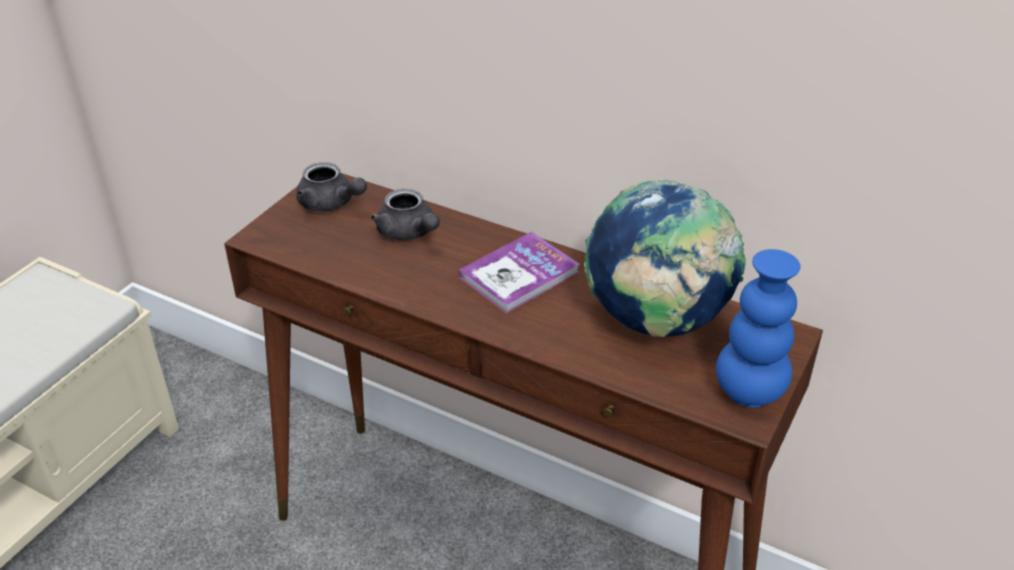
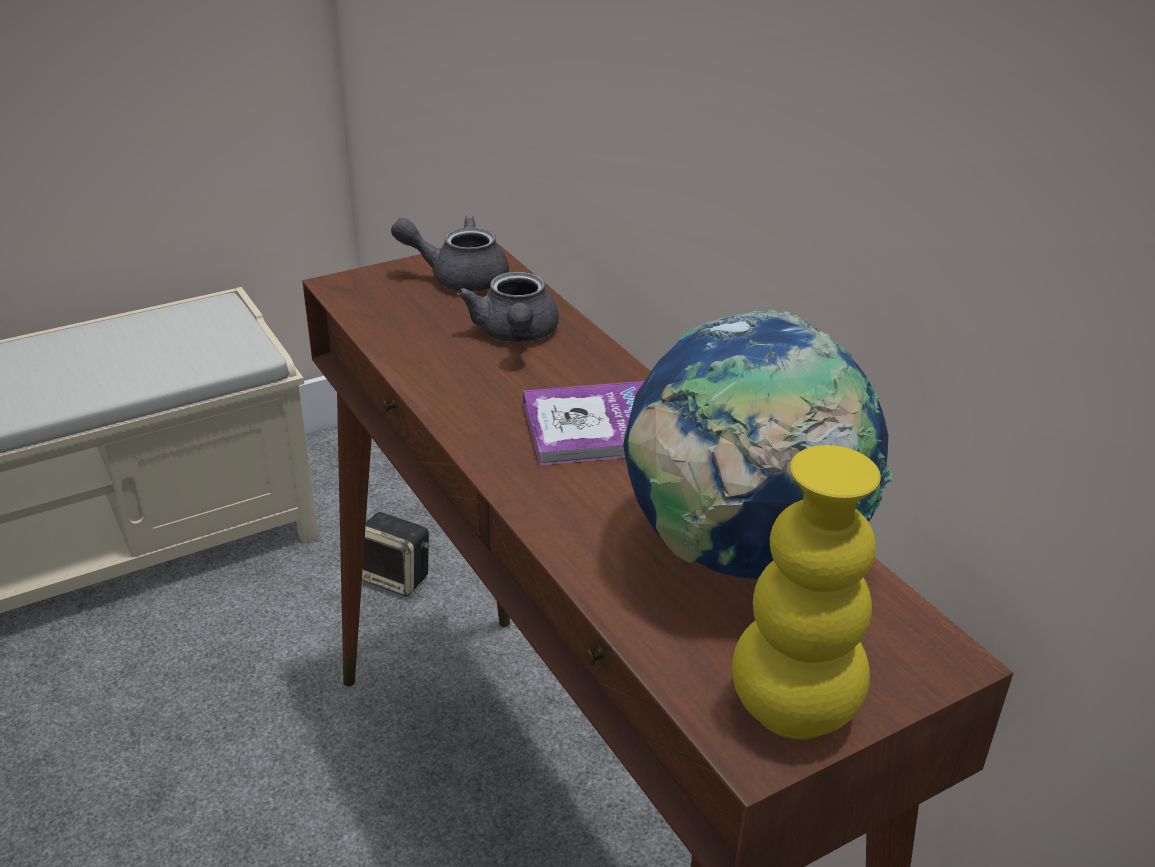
camera: 30 degrees right, 5 degrees down
(260, 432) = (396, 577): none -> speaker
(331, 204) = (458, 277): grey teapot -> grey teapot turned 120 degrees clockwise
(749, 393) = (793, 711): blue vase -> yellow vase

